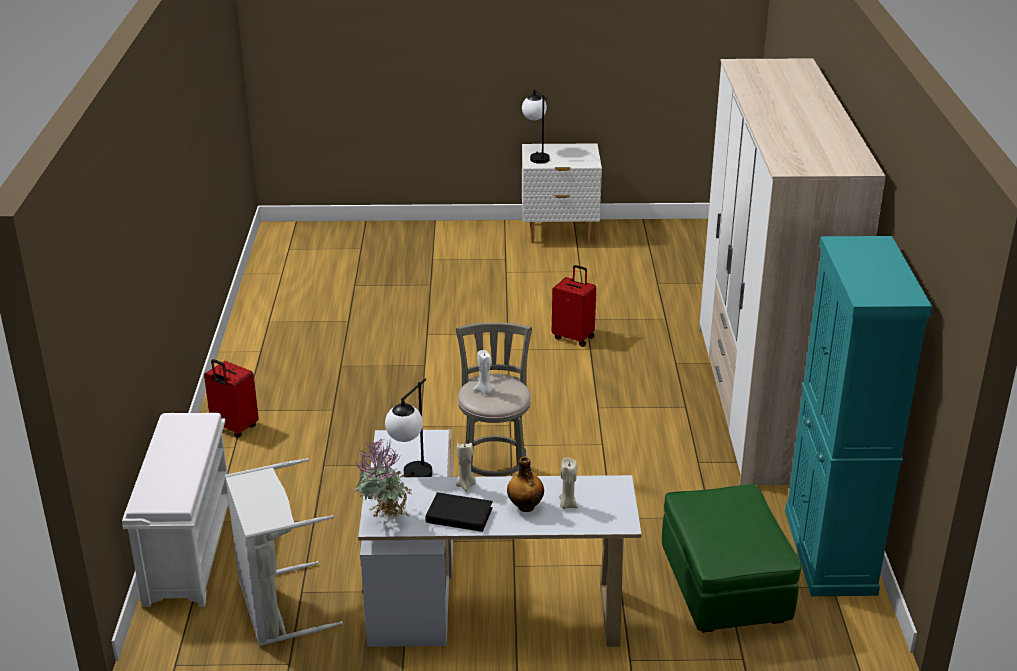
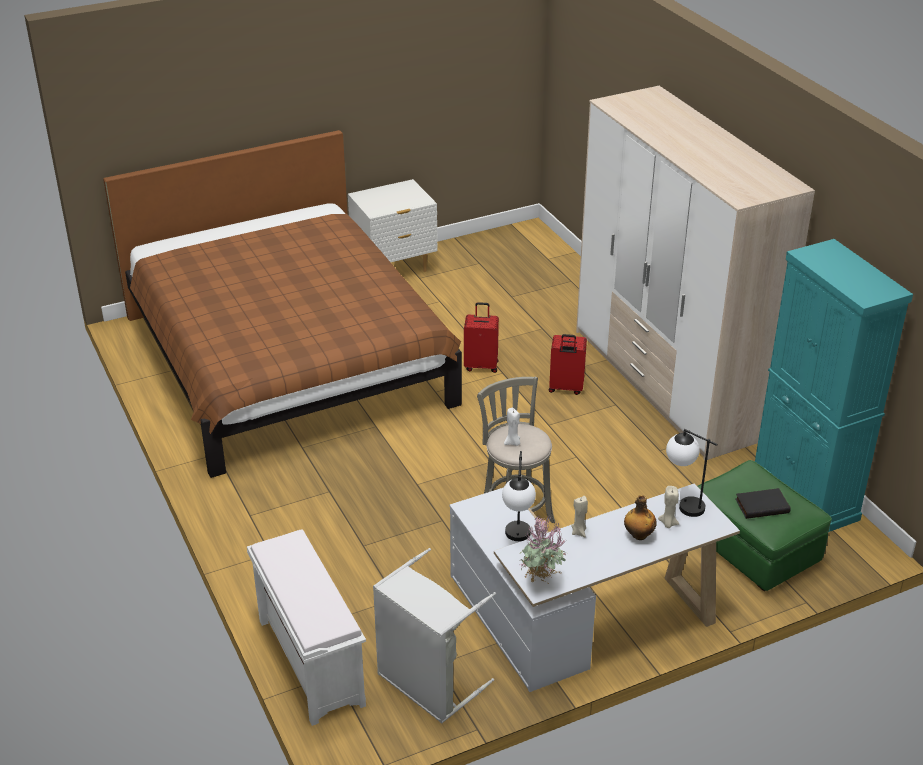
camera: 25 degrees left, 5 degrees up
(233, 427) = (253, 535): red suitcase -> red suitcase (565, 388)
(389, 289) = (286, 360): none -> brown bed
(460, 514) = (595, 558): black book -> black book (762, 505)
(536, 156) = (371, 204): table lamp -> table lamp (682, 503)

